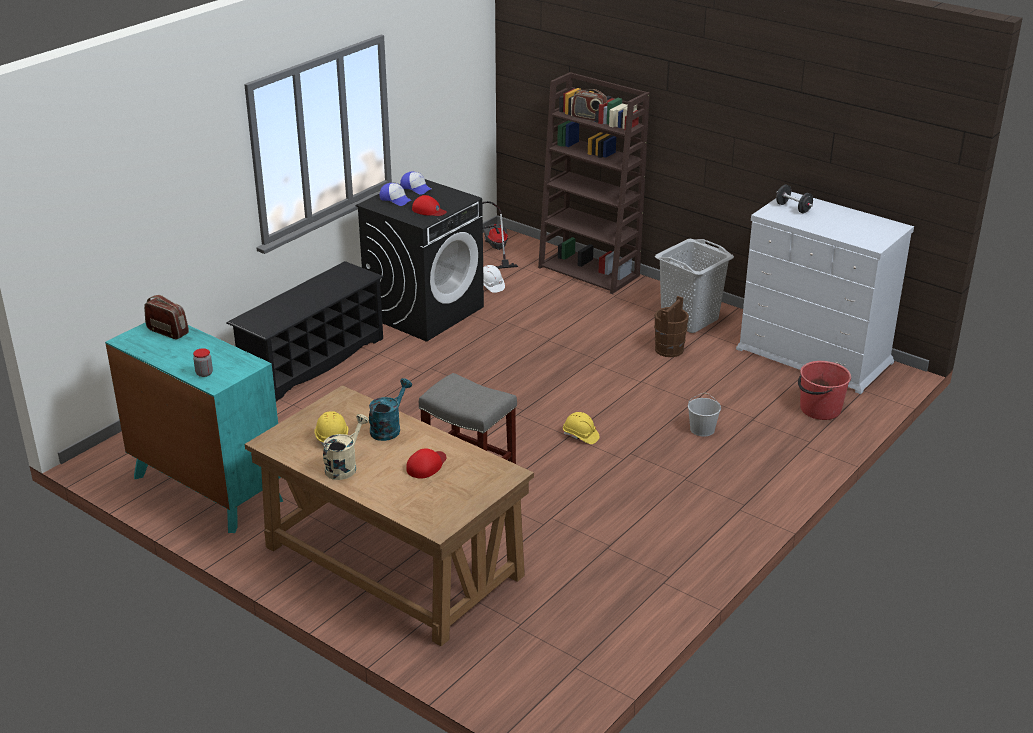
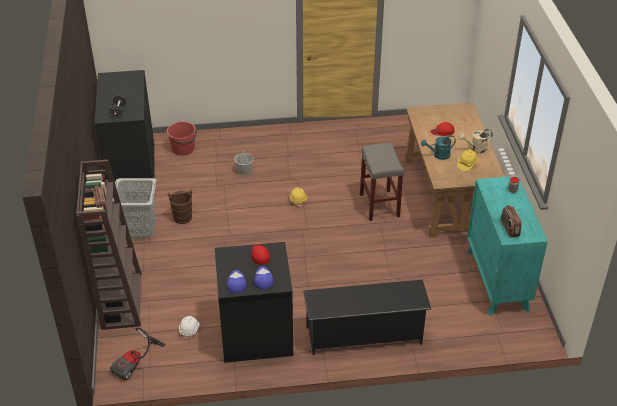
camera: 135 degrees left, 10 degrees up
(814, 356) = (131, 171): white dresser -> black dresser

